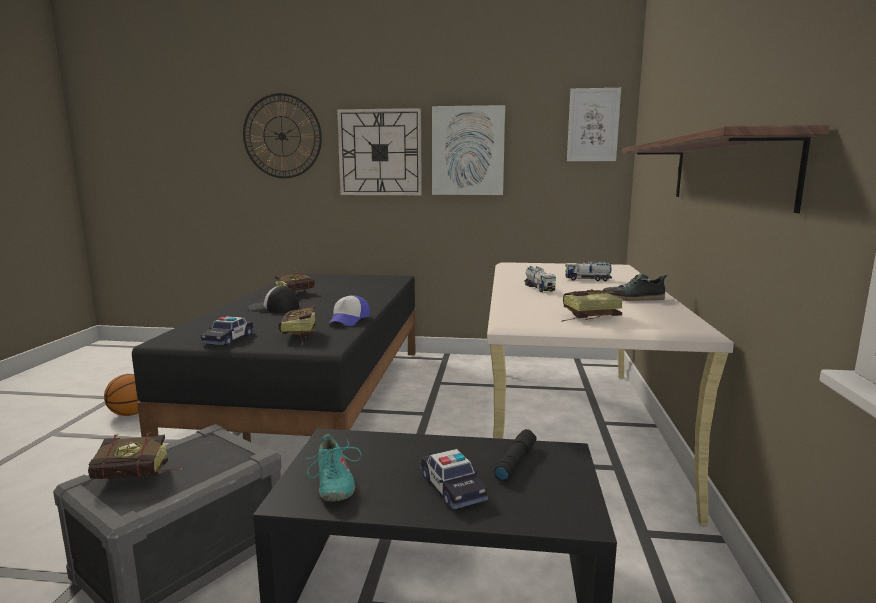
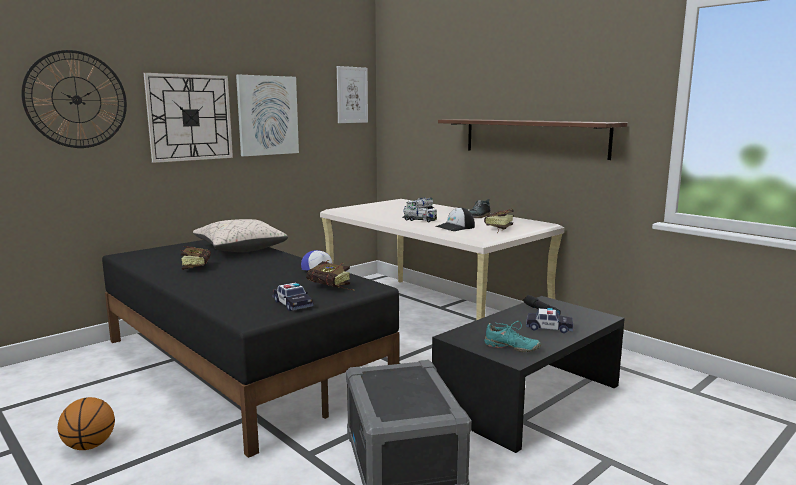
camera: 50 degrees left, 0 degrees up
(140, 477) = (401, 402): book -> none
(274, 308) = (230, 280): cap -> cap (455, 227)
(373, 287) = (240, 249): none -> beige pillow

